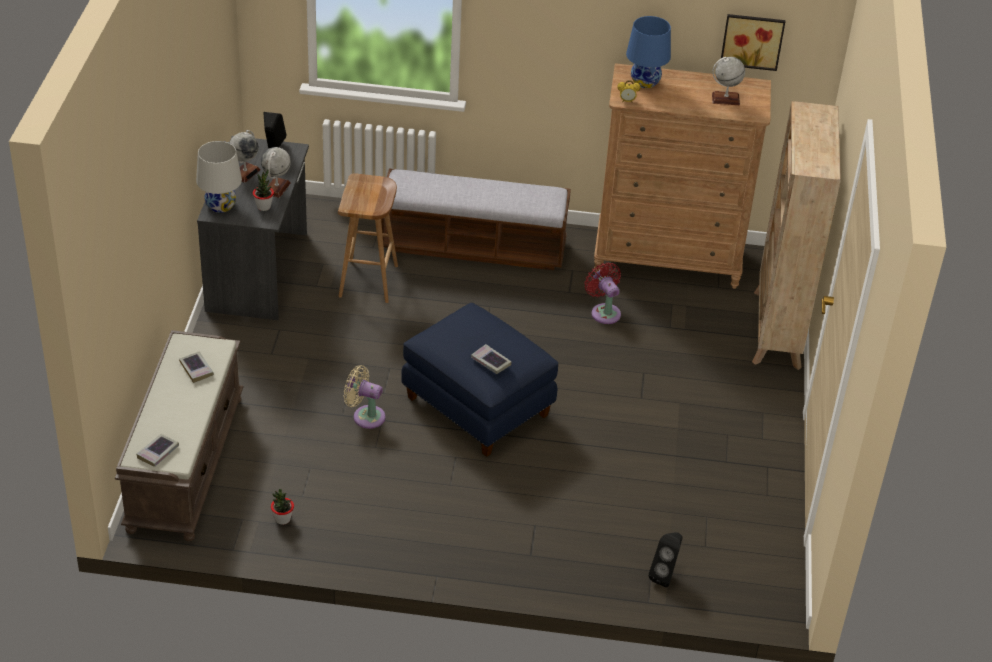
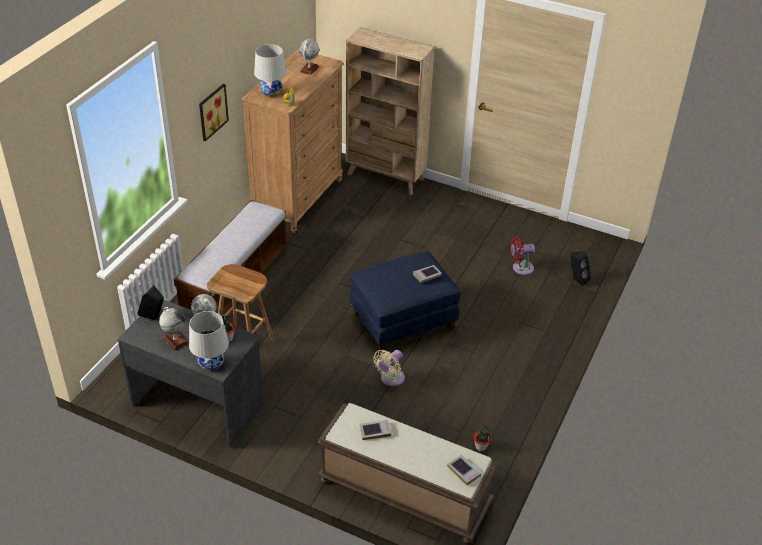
camera: 70 degrees left, 0 degrees up
(604, 312) = (335, 240): red fan -> red fan (520, 268)
(645, 81) = (271, 92): blue table lamp -> white table lamp
(752, 40) = (286, 30): picture -> picture (211, 111)

